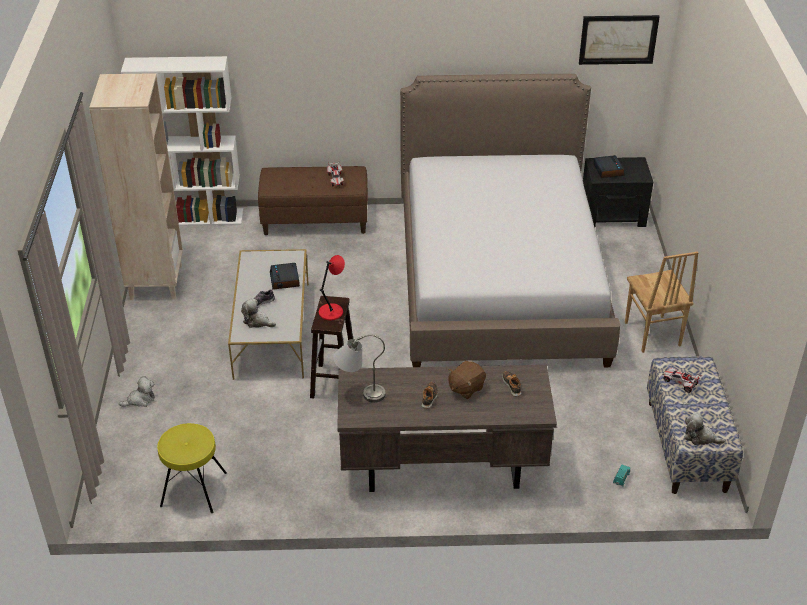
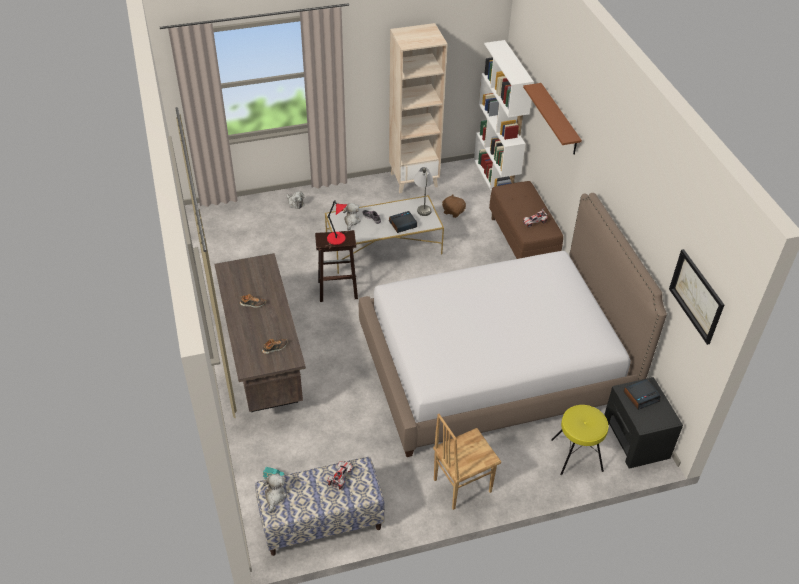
camera: 75 degrees right, 5 degrees up
(193, 489) = (221, 246): yellow stool -> yellow stool (576, 455)
(298, 61) = (559, 120): none -> brown shelf
(359, 392) = (251, 267): grey table lamp -> grey table lamp (423, 205)
(465, 388) = (267, 322): brown plush toy -> brown plush toy (453, 212)

